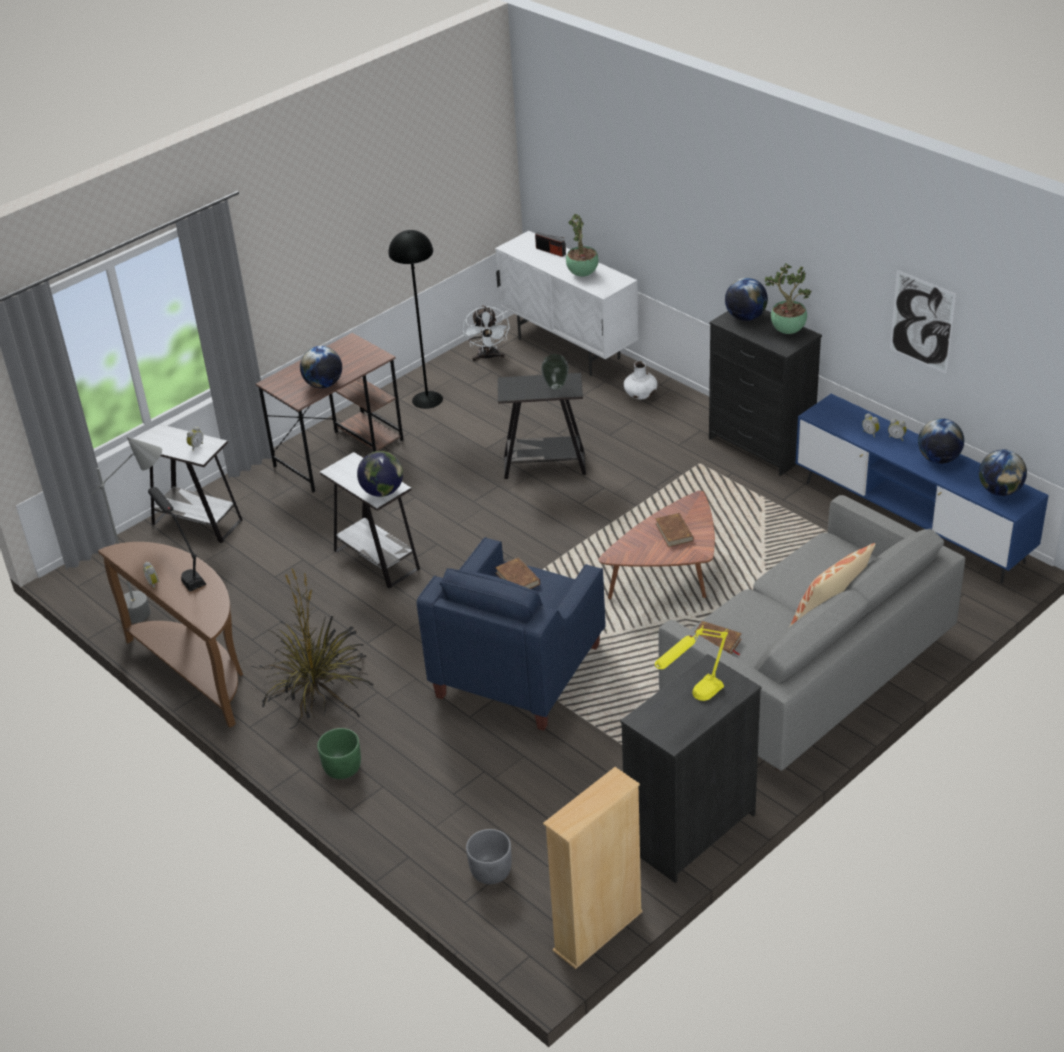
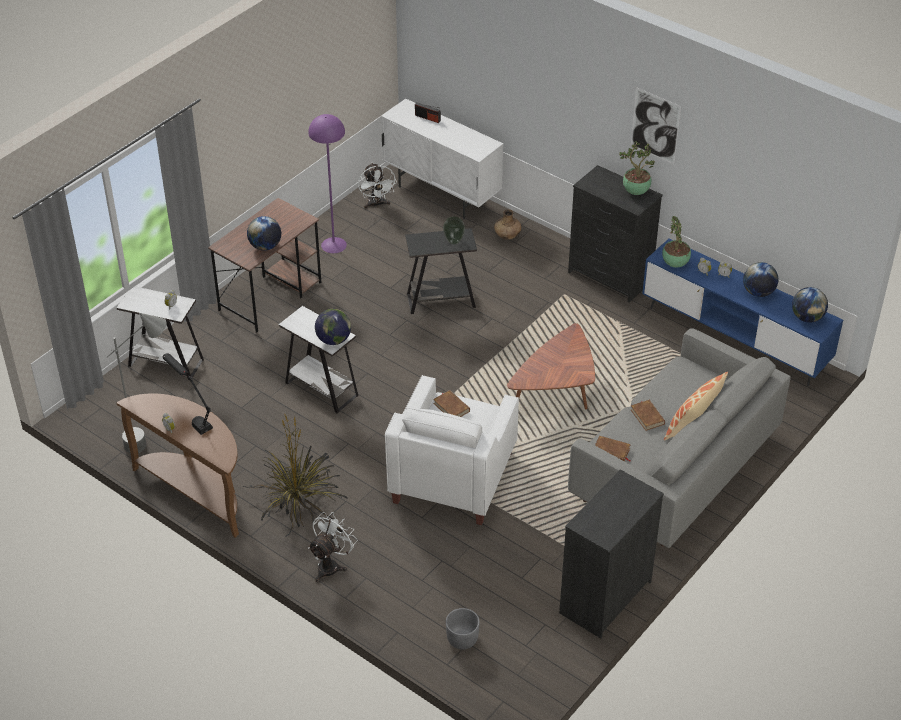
camera: 10 degrees left, 5 degrees up
(342, 768) = (331, 565): green planter -> white fan
(427, 399) = (333, 245): black floor lamp -> purple floor lamp
(518, 670) = (452, 477): blue armchair -> white armchair
(582, 274) = (458, 139): potted plant -> potted plant (675, 264)
(598, 931) = (550, 679): beige bookcase -> none
(640, 396) = (507, 236): white vase -> brown vase
(674, 532) = (562, 360): brown book -> brown book (647, 416)
(693, 701) = (616, 508): yellow table lamp -> none
(745, 317) = (600, 180): globe -> none
(922, 322) = (745, 189): picture -> picture (655, 126)

